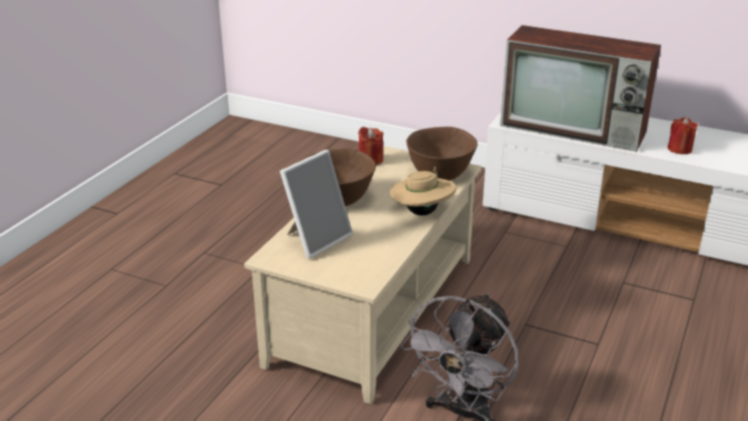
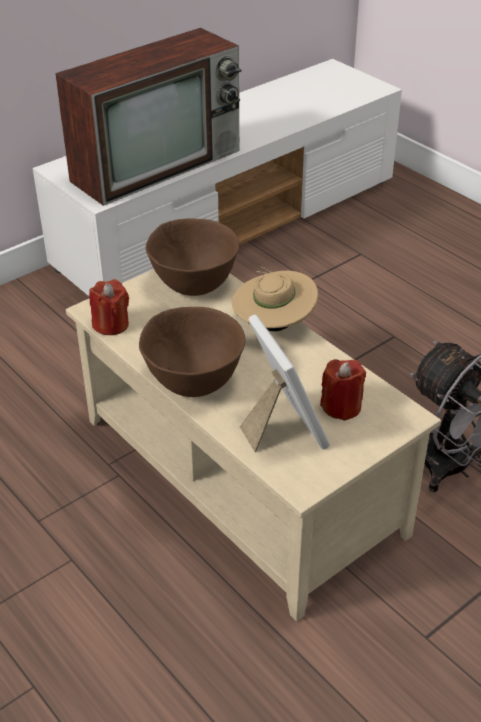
camera: 65 degrees left, 10 degrees up
(679, 149) = (255, 128): red candle -> red candle (341, 407)

